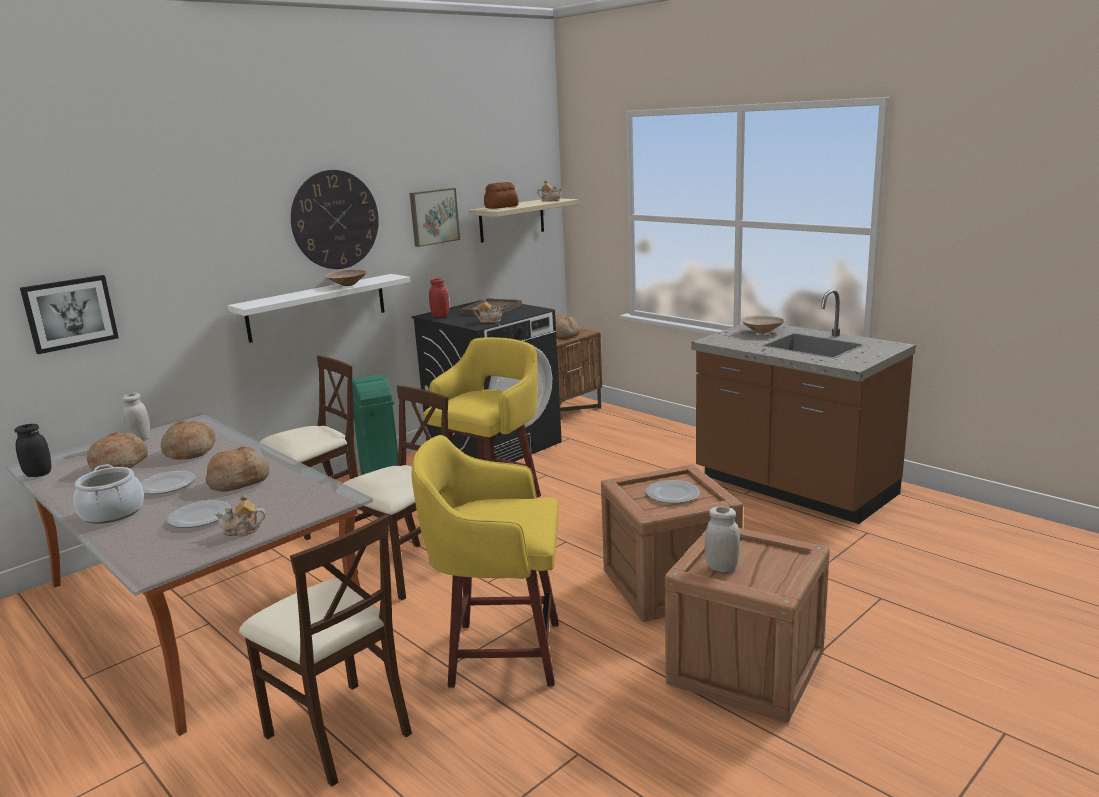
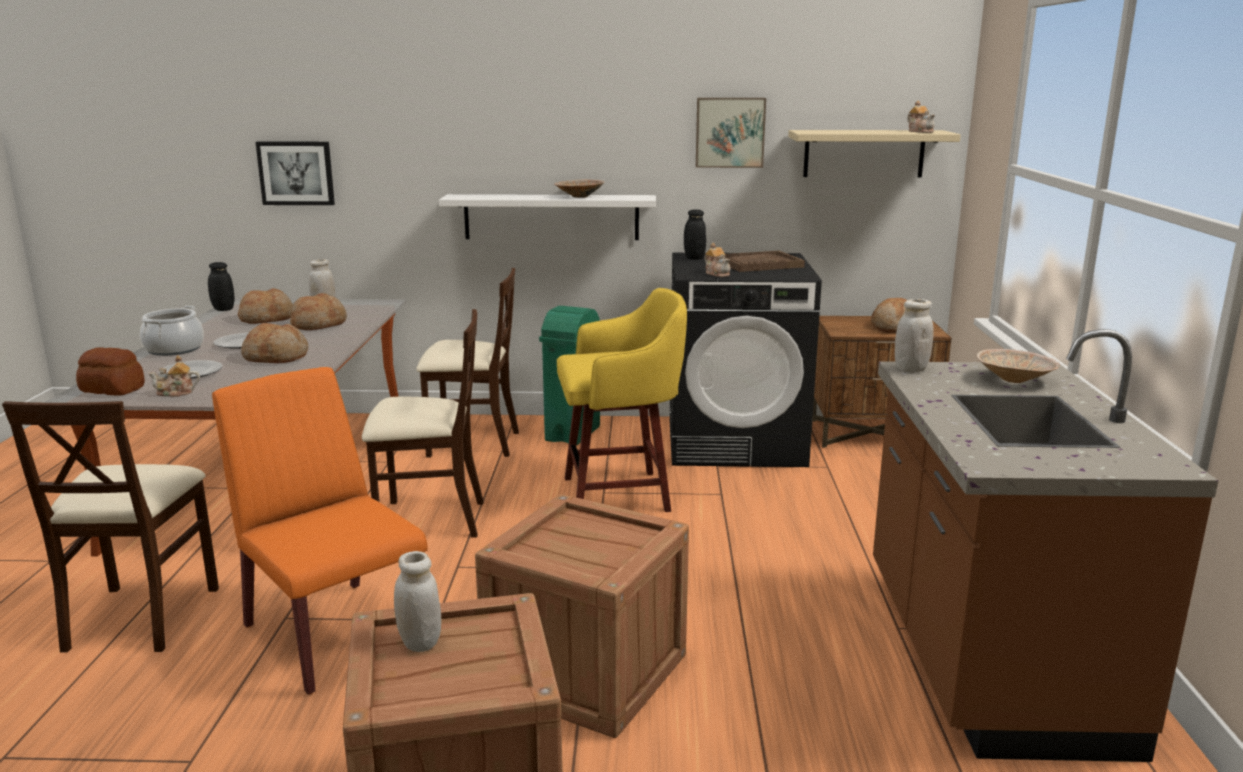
camera: 45 degrees right, 0 degrees up
(242, 531) = (176, 393): teapot -> teapot turned 45 degrees counterclockwise
(335, 220) = (587, 119): wall clock -> none
(440, 316) = (694, 258): red jar -> black jar
(500, 653) = (333, 634): yellow stool -> orange chair
(501, 207) = (828, 131): bread -> bread (112, 389)
(673, 494) = (589, 544): plate -> none
(714, 340) = (910, 369): none -> white jar

